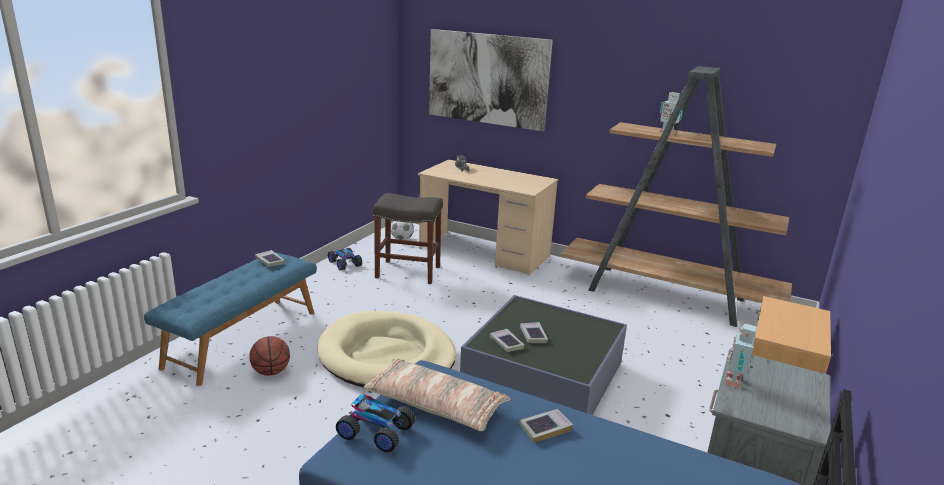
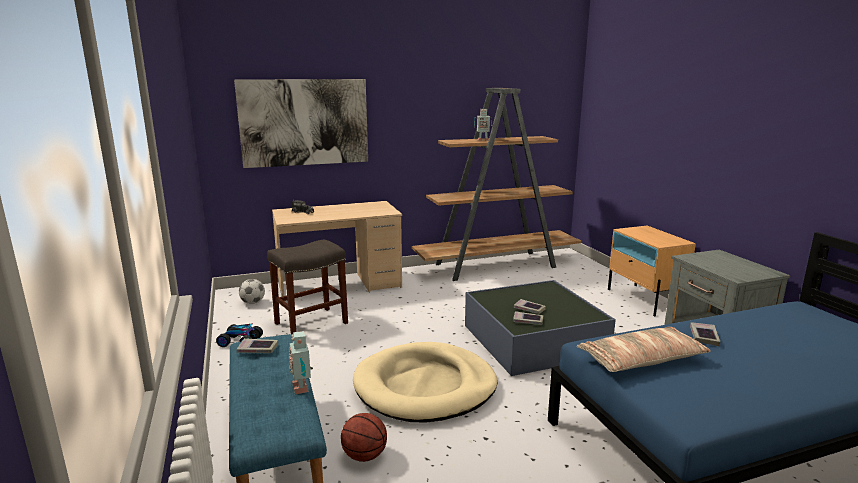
camera: 45 degrees left, 5 degrees down
(375, 432) = (665, 394): toy car -> none
(735, 381) = (710, 267): toy robot -> toy robot (302, 387)

